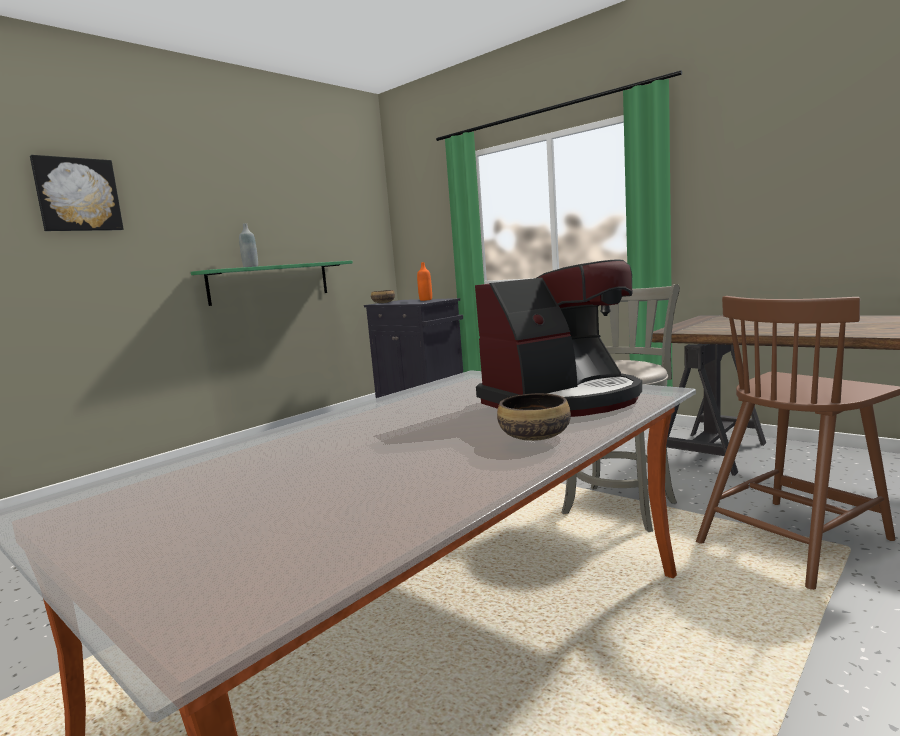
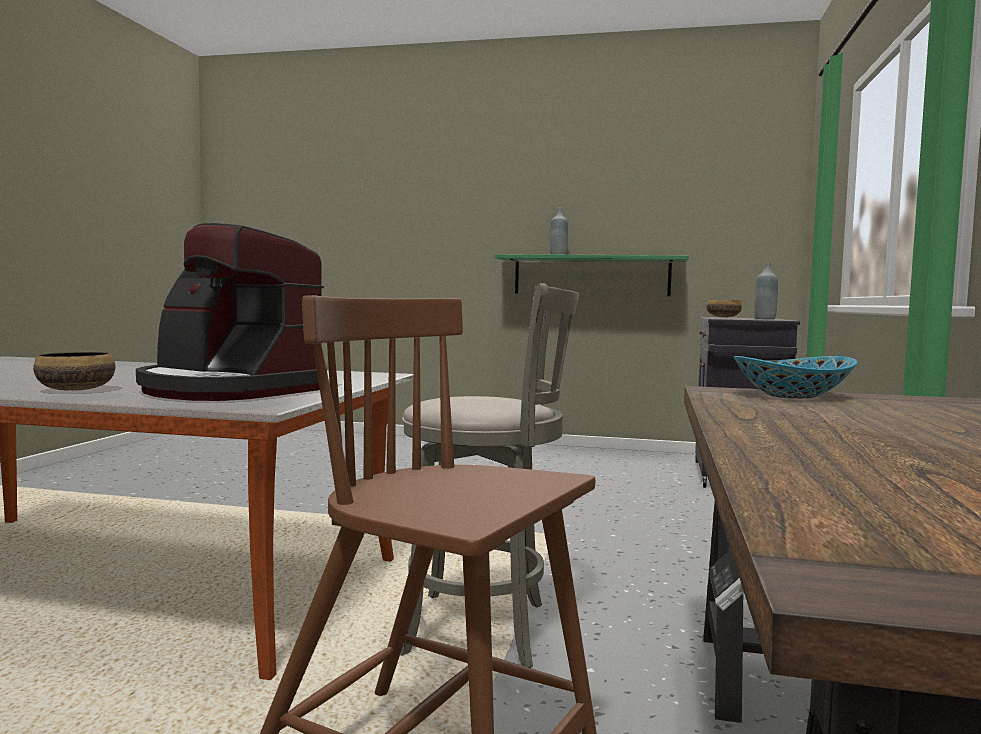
camera: 60 degrees right, 5 degrees down
(77, 195) = (418, 184): picture -> none
(425, 300) = (765, 319): orange bottle -> grey bottle
(694, 326) = (791, 396): none -> bowl

